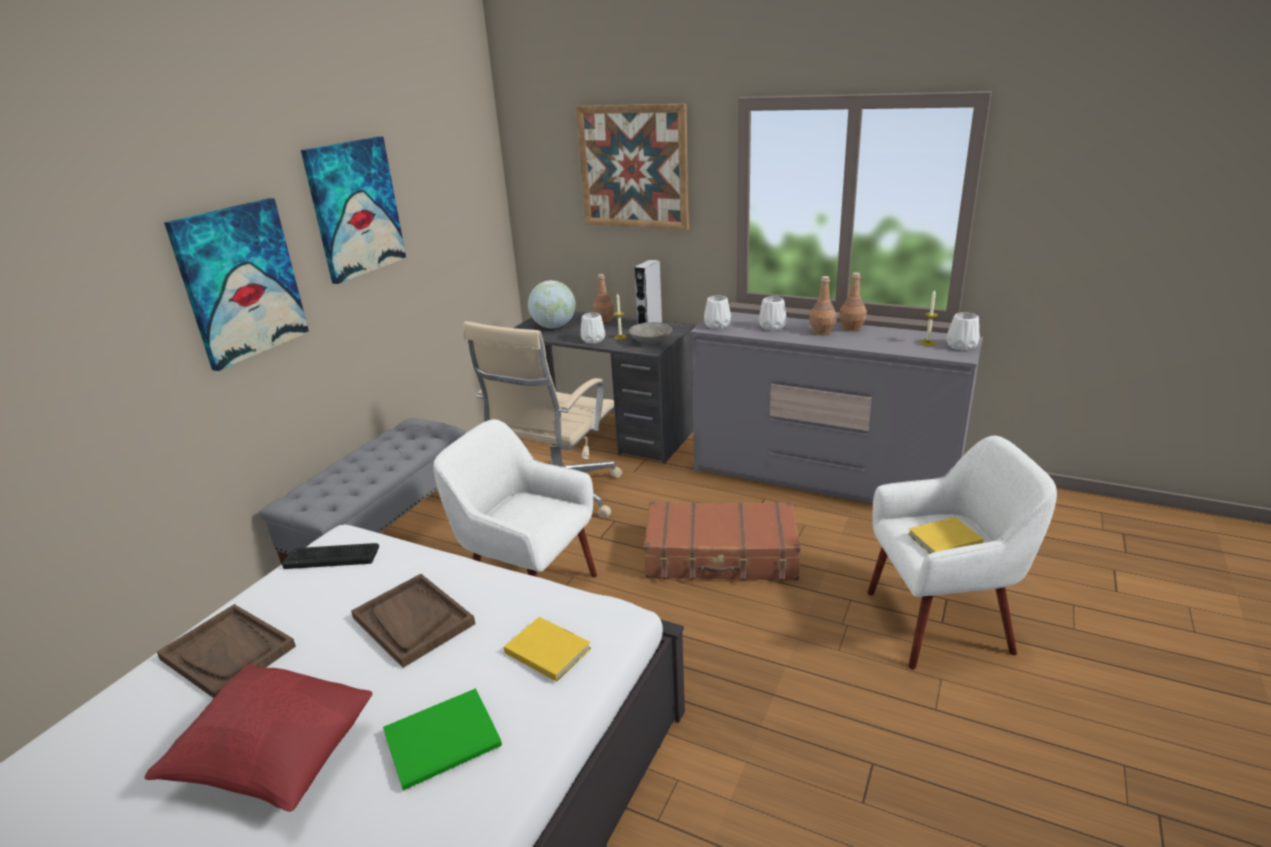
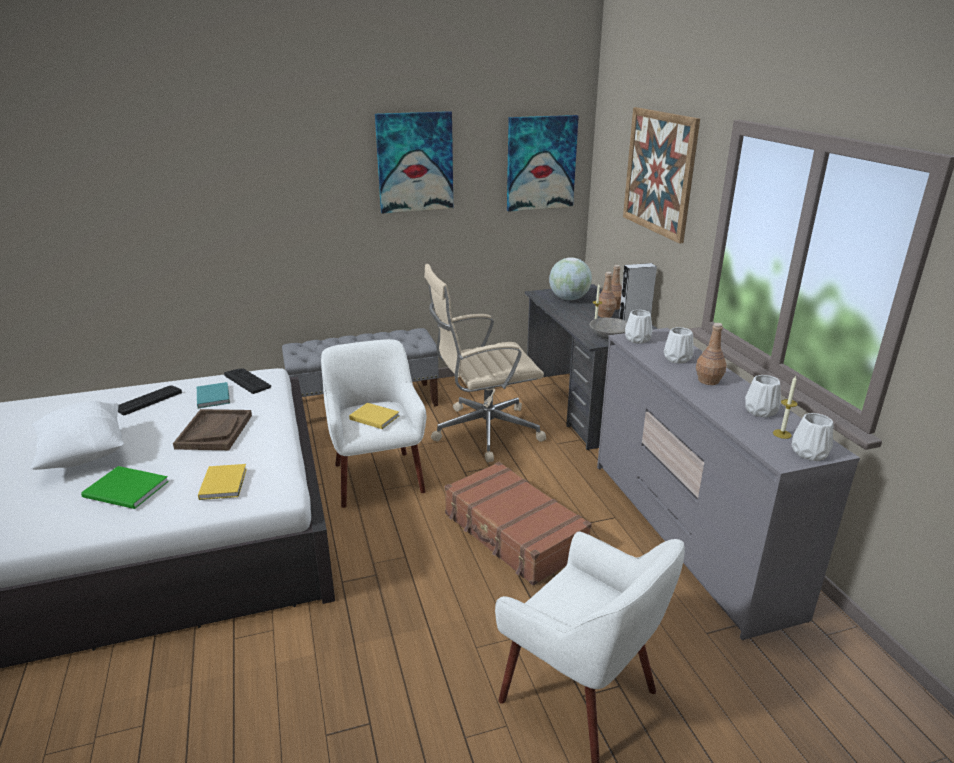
camera: 45 degrees right, 0 degrees up
(228, 653) = (148, 400): brown tray -> keyboard
(241, 282) = (305, 195): picture -> picture (541, 163)
(276, 760) = (83, 454): red pillow -> white pillow
(322, 594) = (214, 396): none -> turquoise book
(592, 340) = (572, 318): white vase -> white vase (759, 411)
(851, 328) = (744, 389): brown bottle -> brown bottle (605, 315)
(942, 539) = (573, 606): yellow book -> yellow book (374, 417)

